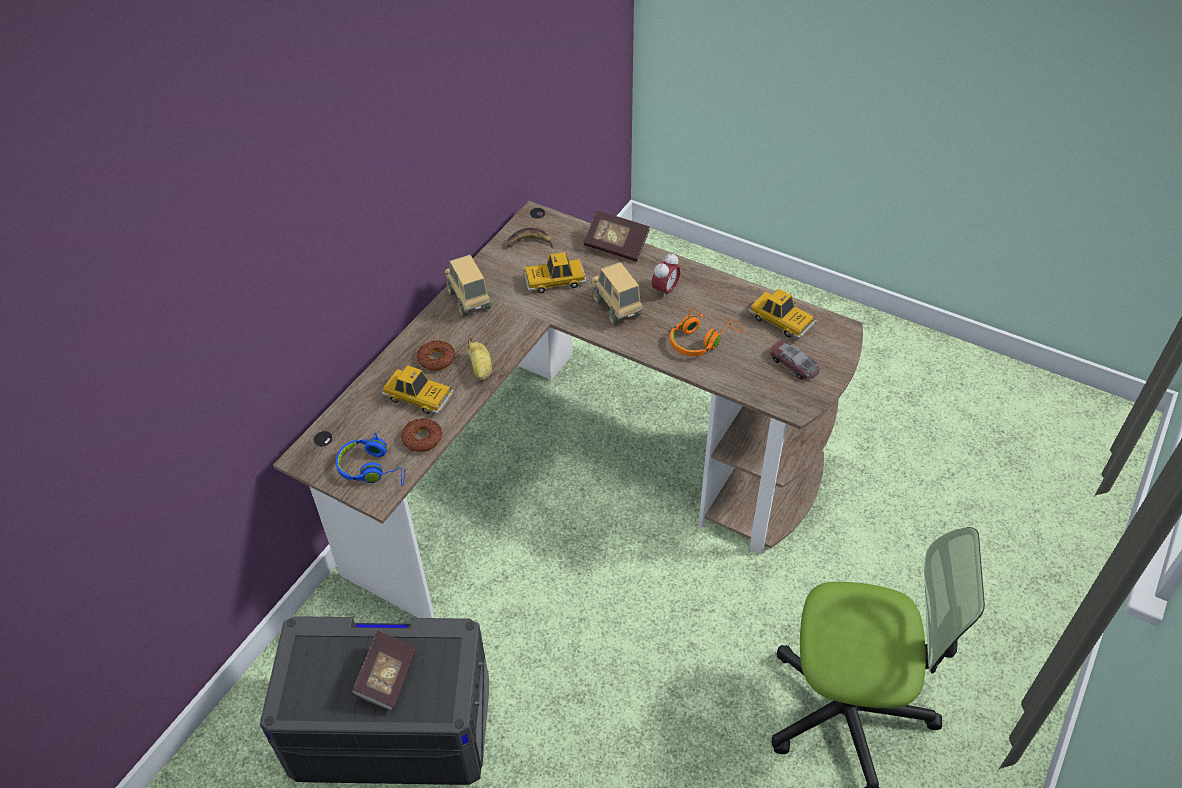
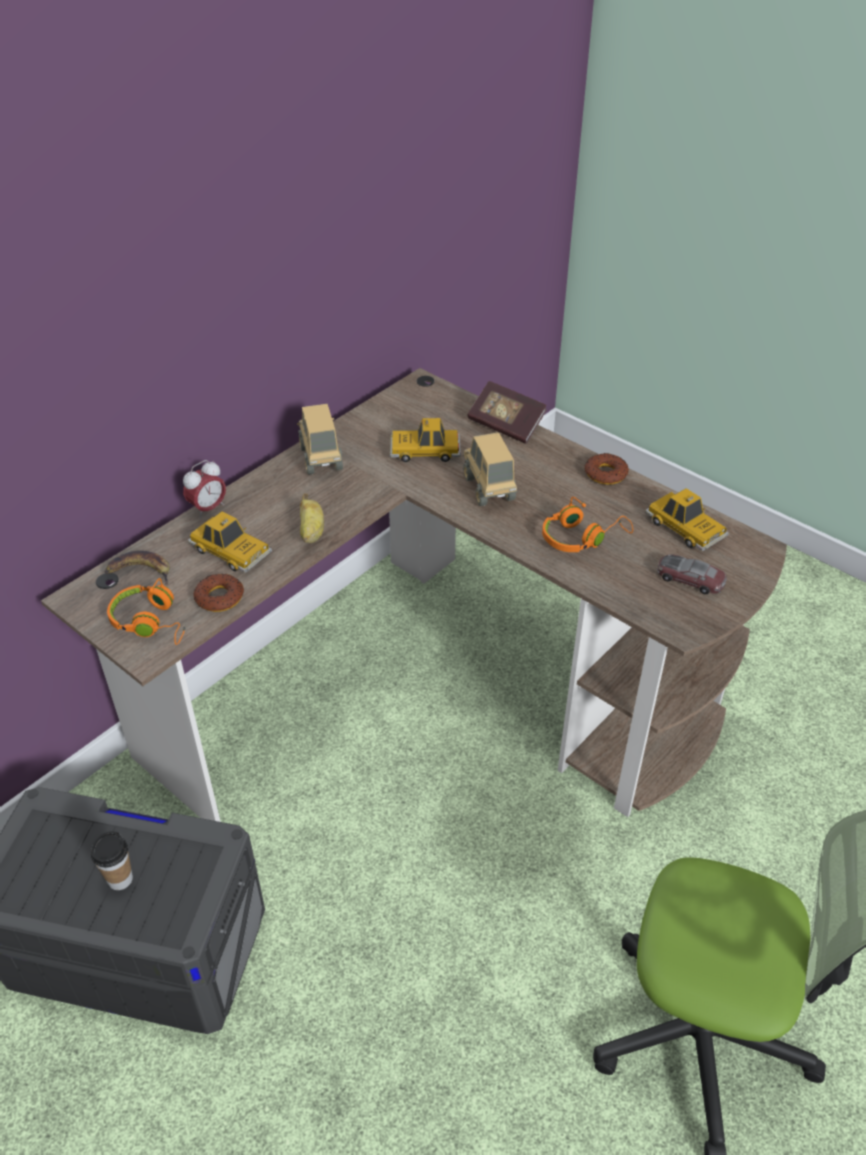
camera: 10 degrees right, 5 degrees down
(373, 469) = (151, 622): blue headphones -> orange headphones
(387, 678) = (120, 879): book -> cup
(436, 359) = (264, 514): donut -> donut (605, 474)
(529, 243) = (407, 409): banana -> banana (140, 571)
(665, 291) = (551, 478): alarm clock -> alarm clock (208, 508)
(793, 364) = (690, 579): toy car -> toy car turned 150 degrees clockwise

